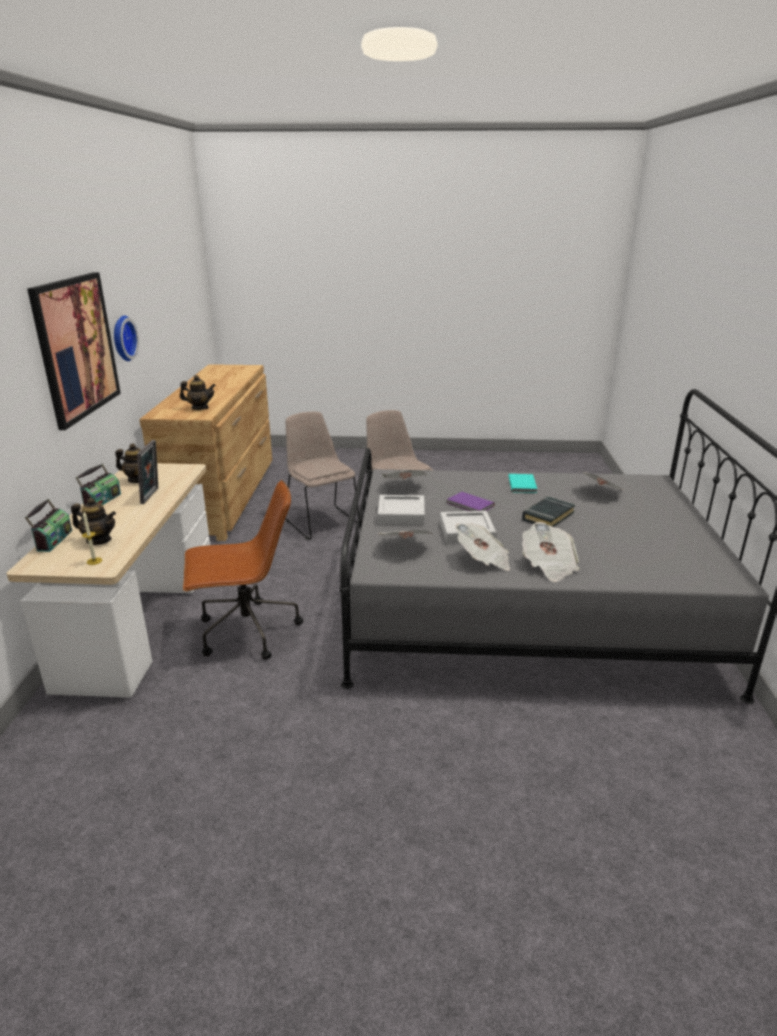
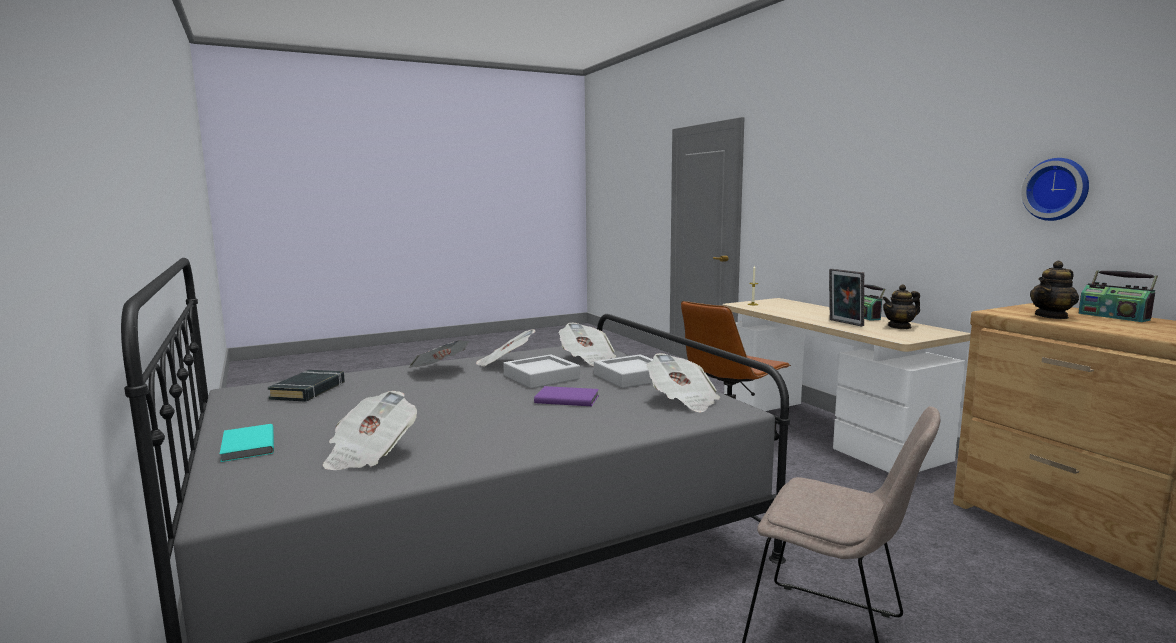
camera: 150 degrees right, 15 degrees down
(53, 540) = (807, 304): radio -> radio (1114, 316)
(76, 347) = (938, 178): picture -> none
(99, 540) = (783, 308): teapot -> none
(321, 521) = (930, 580): beige chair -> none
(523, 484) = (514, 439): turquoise book -> turquoise book (246, 446)
(547, 516) = (455, 406): black book -> black book (309, 391)

